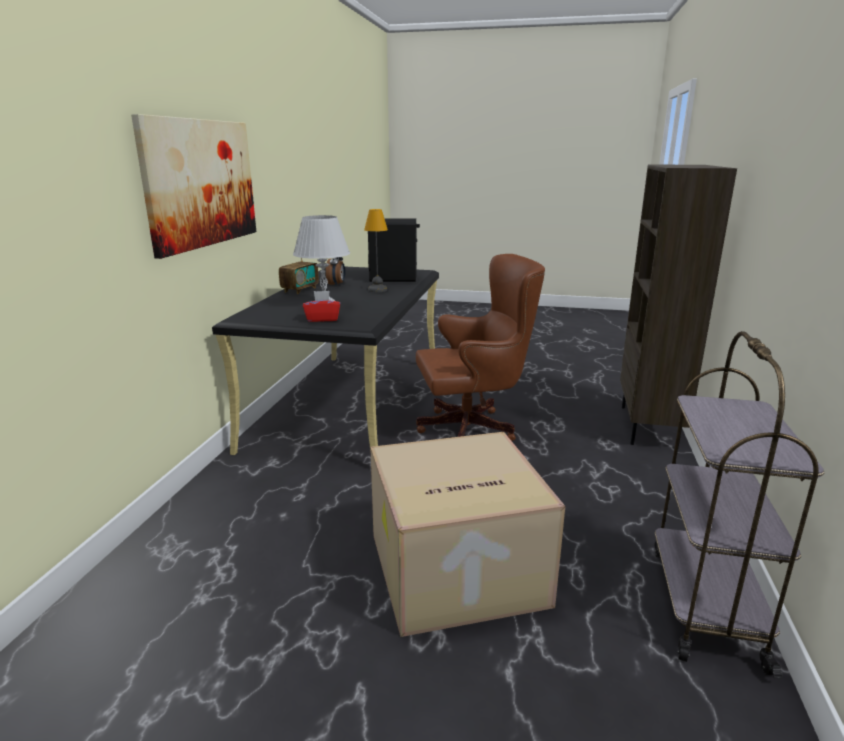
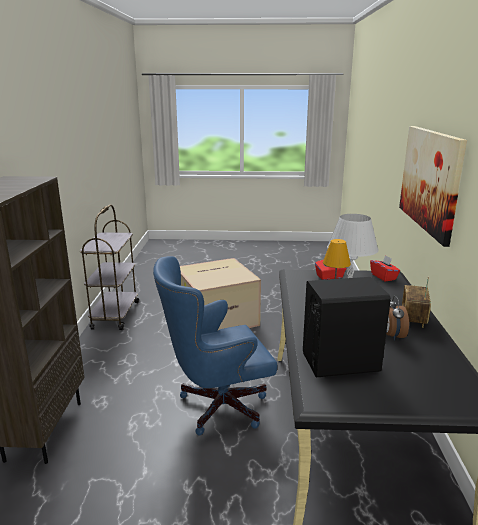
camera: 170 degrees right, 0 degrees up
(256, 316) = (383, 277): none -> red tissue box
(473, 428) = (217, 408): brown office chair -> blue office chair

